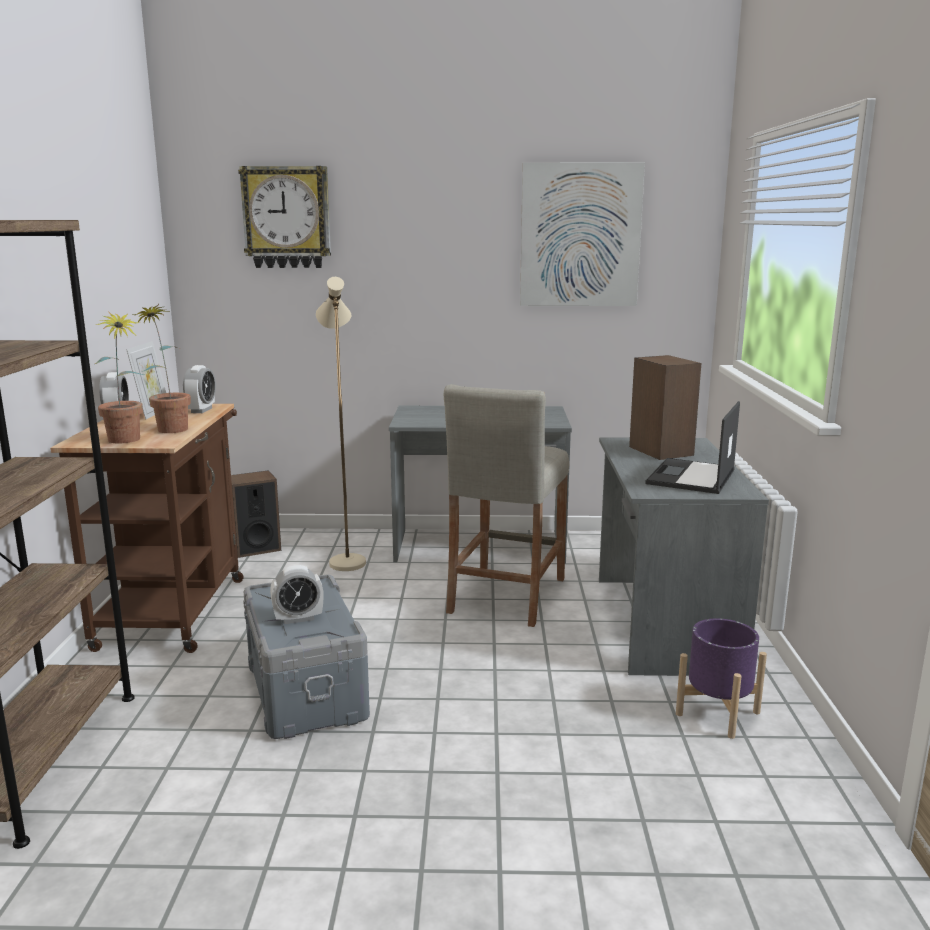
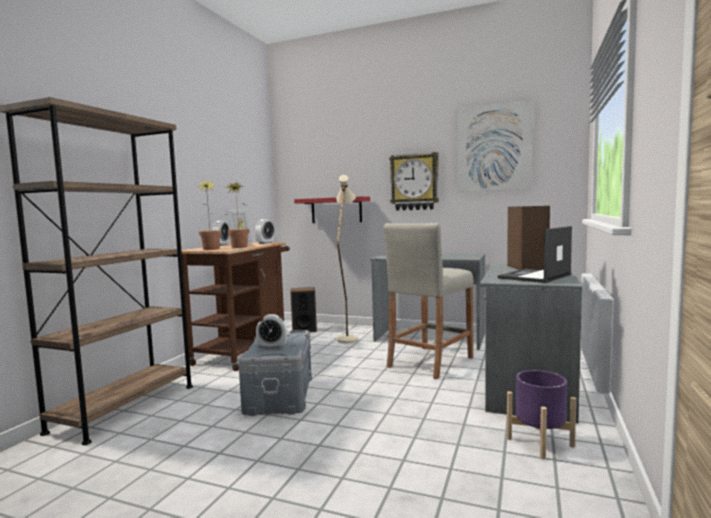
camera: 20 degrees right, 10 degrees down
(287, 217) = (330, 151): wall clock -> wall clock (414, 182)
(301, 329) = (336, 210): none -> red shelf

